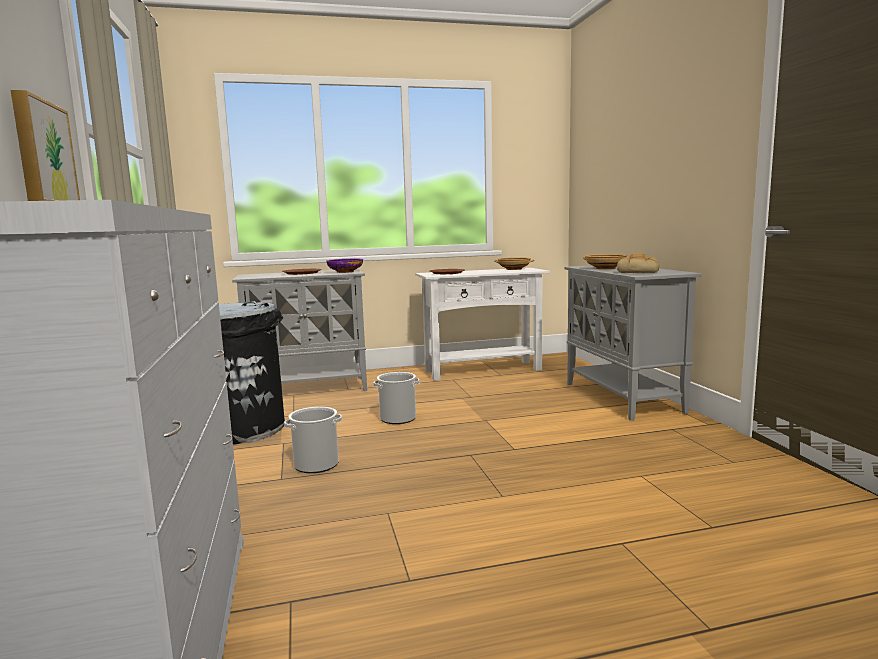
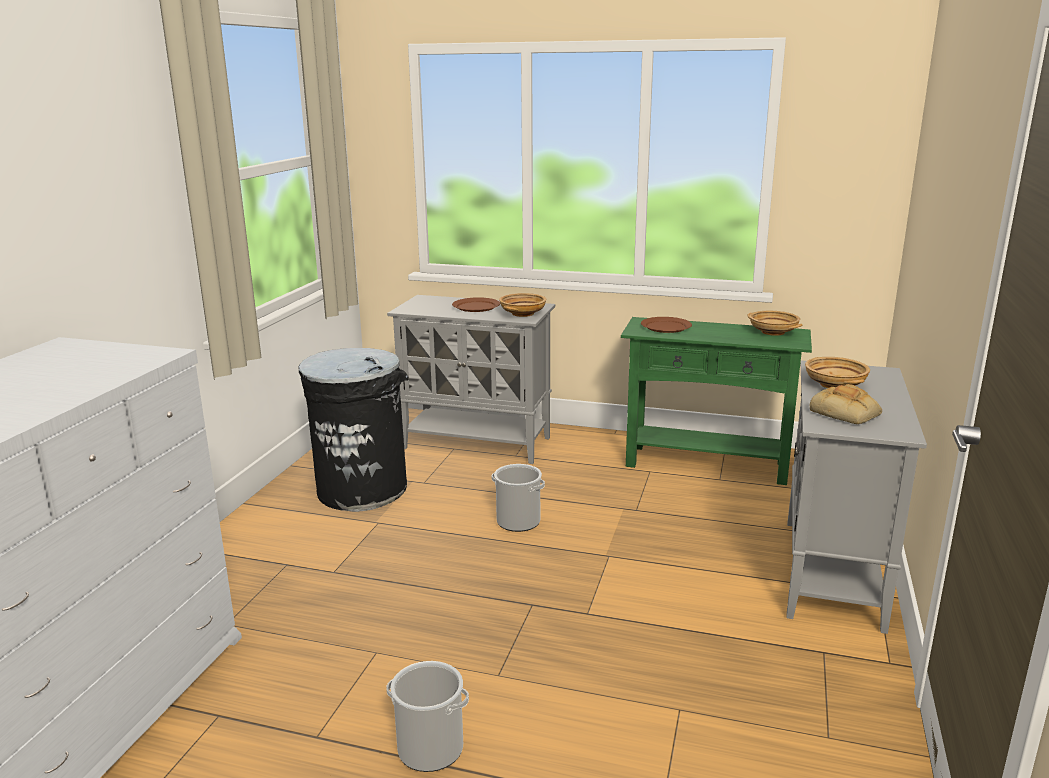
camera: 30 degrees right, 10 degrees up
(42, 153) = (124, 243): picture -> none
(316, 464) = (378, 564): bucket -> bucket (430, 748)
(345, 271) = (522, 313): purple bowl -> beige bowl
(483, 370) = (706, 464): white console table -> green console table

